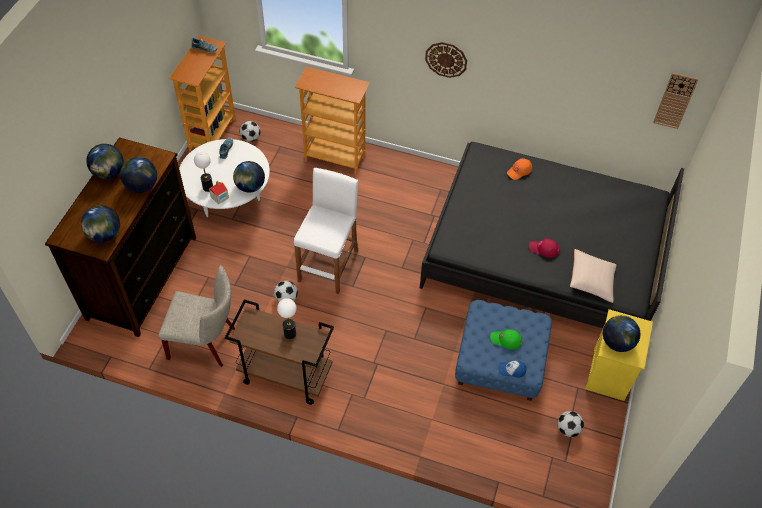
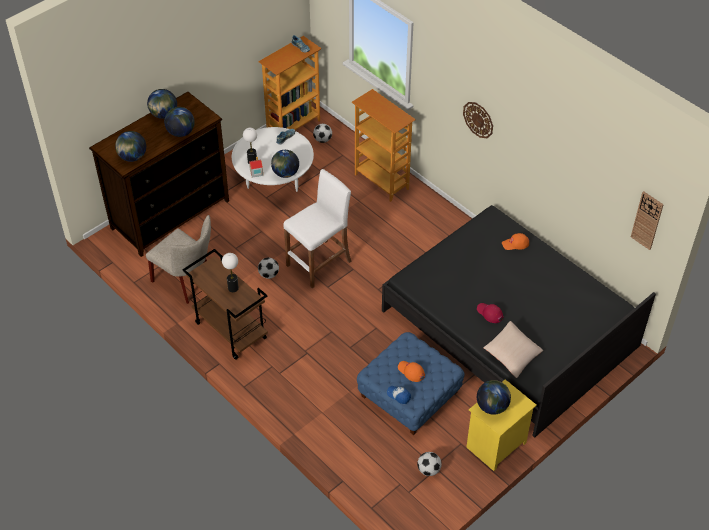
camera: 30 degrees right, 5 degrees down
(506, 340) = (411, 372): green cap -> orange cap

